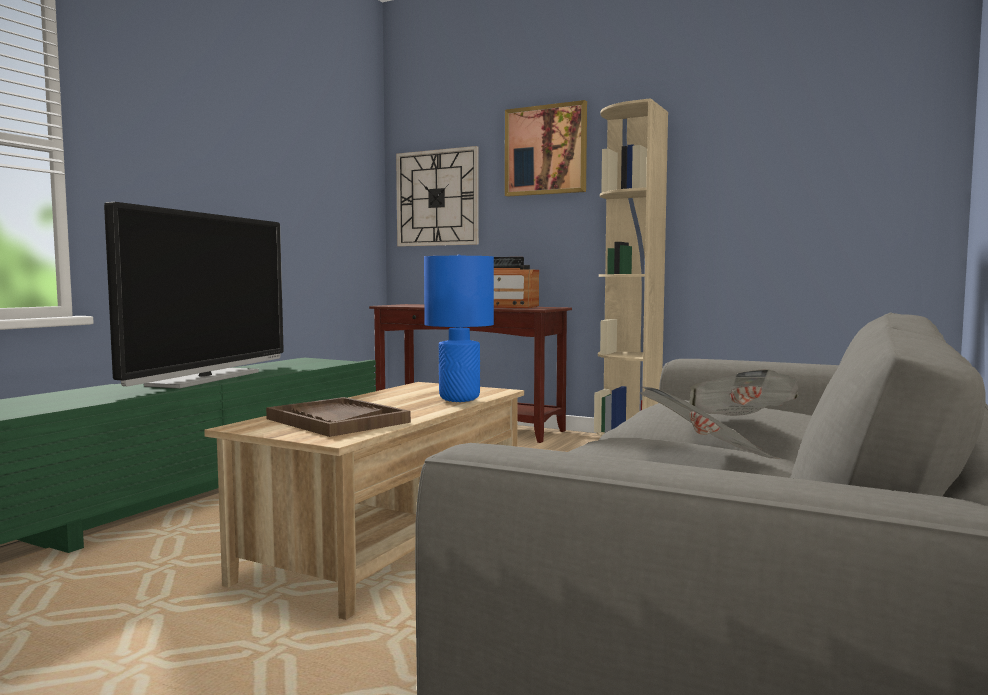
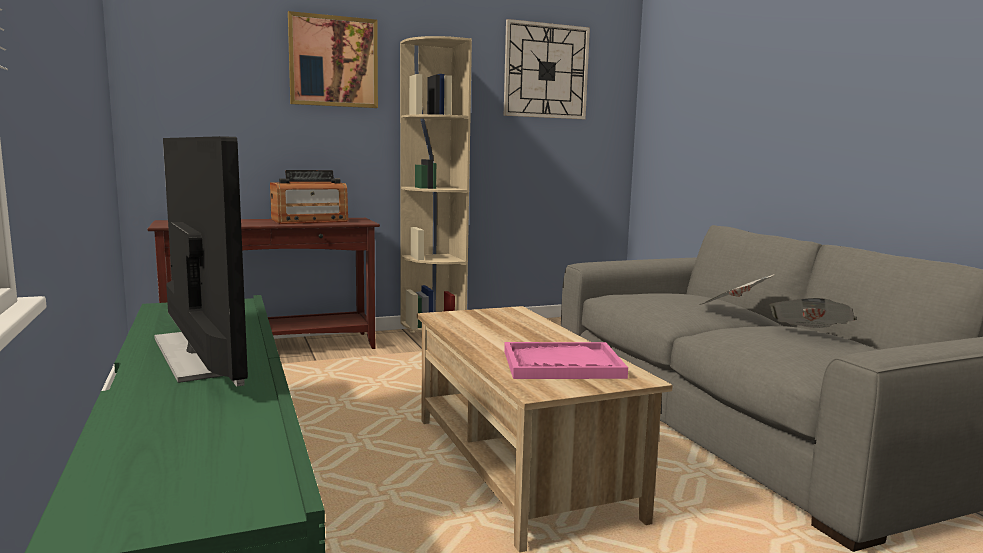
camera: 50 degrees left, 5 degrees up
(337, 420) = (562, 364): brown tray -> pink tray
(437, 198) = (196, 97): wall clock -> wall clock (546, 71)
(459, 400) = (537, 325): blue table lamp -> none

